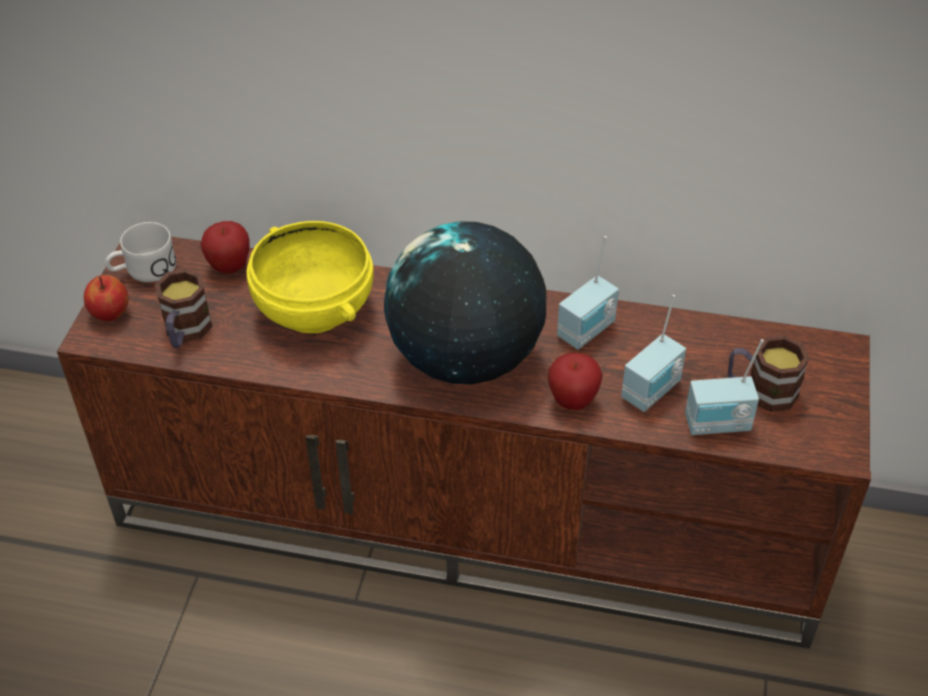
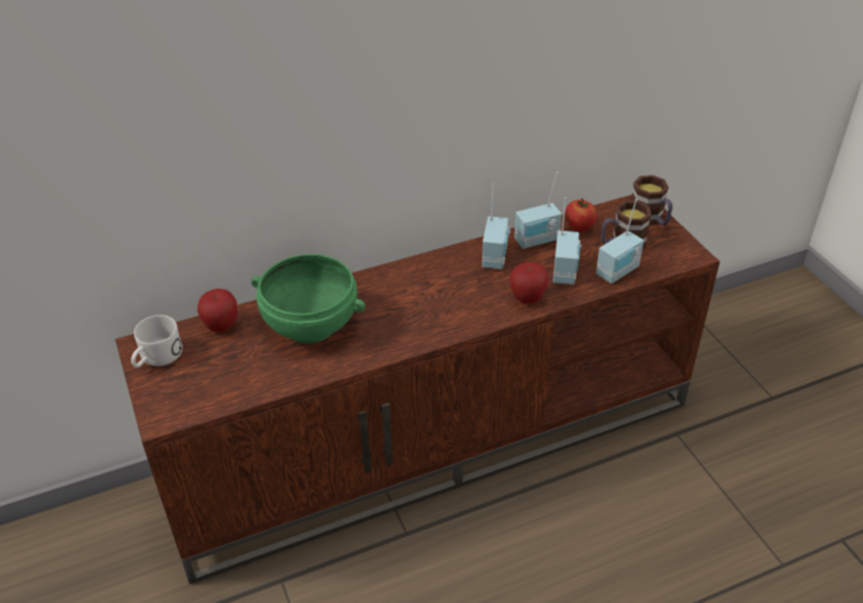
camera: 35 degrees left, 5 degrees down
(110, 314) = (160, 397): apple -> apple (579, 228)
(185, 332) = (232, 382): mug -> mug (650, 219)
(313, 310) = (310, 325): yellow bowl -> green bowl
(466, 359) = (440, 306): globe -> none
(657, 335) = (537, 241): none -> radio

